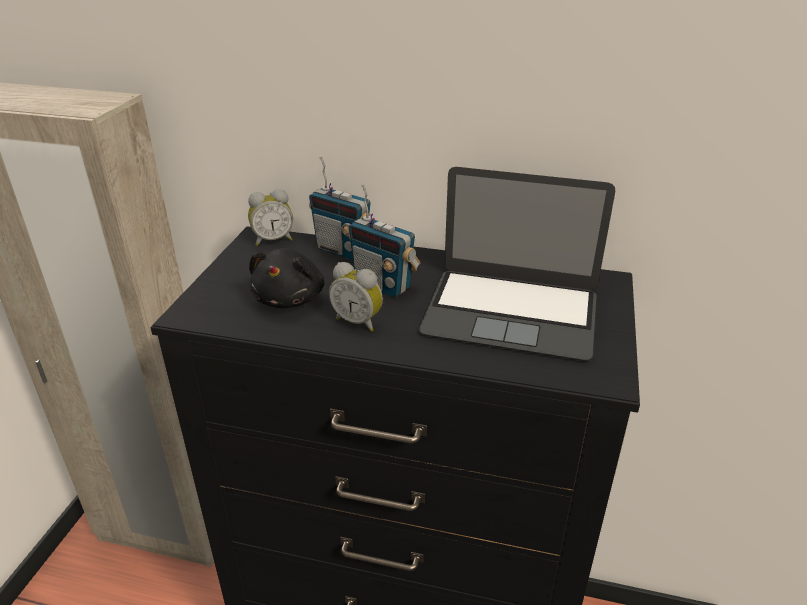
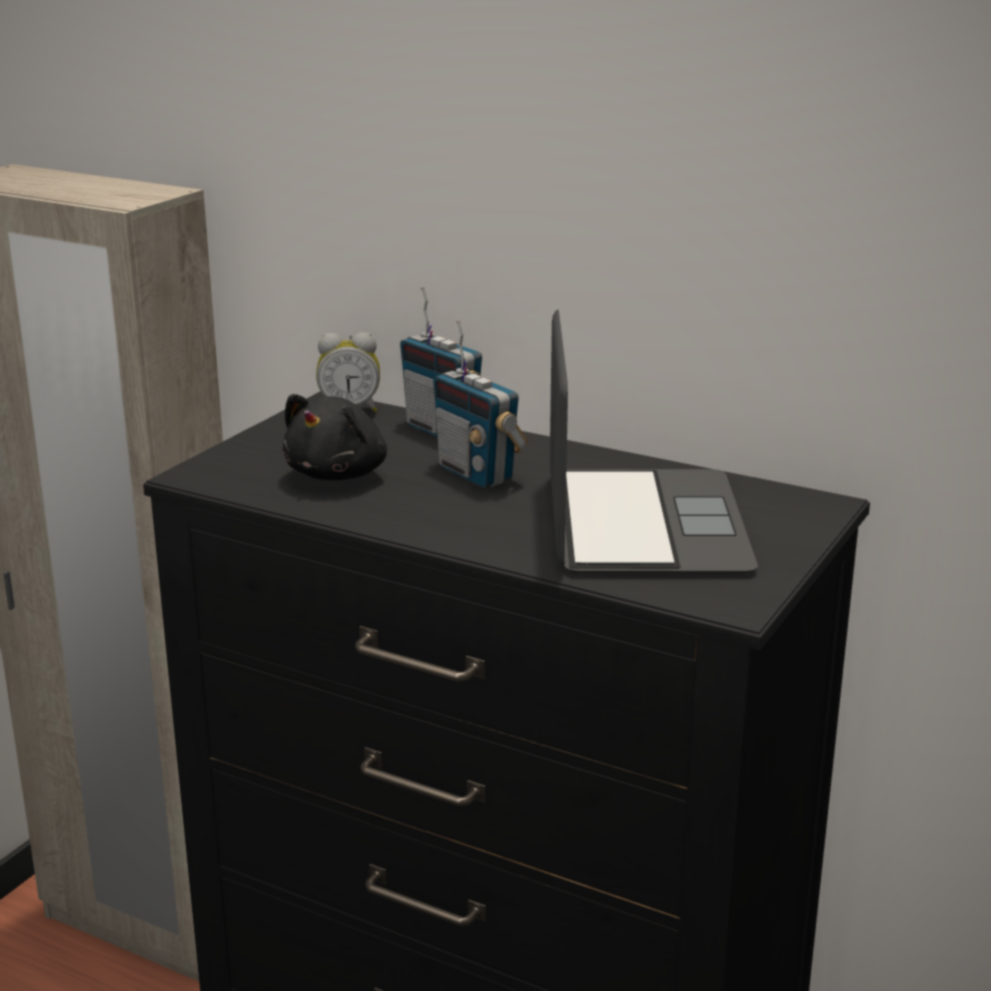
camera: 15 degrees right, 10 degrees down
(358, 321) = (419, 507): alarm clock -> none
(511, 312) = (644, 522): laptop -> laptop turned 120 degrees counterclockwise

